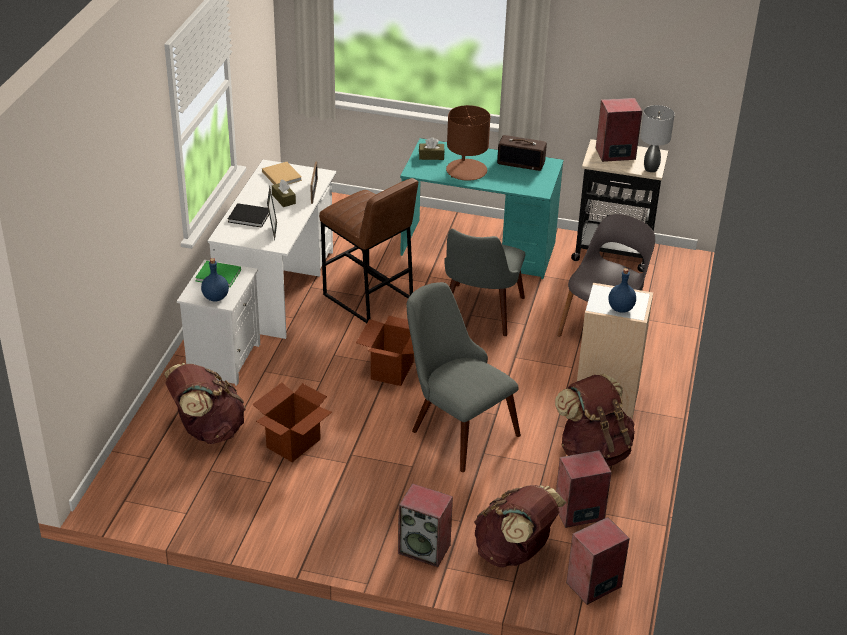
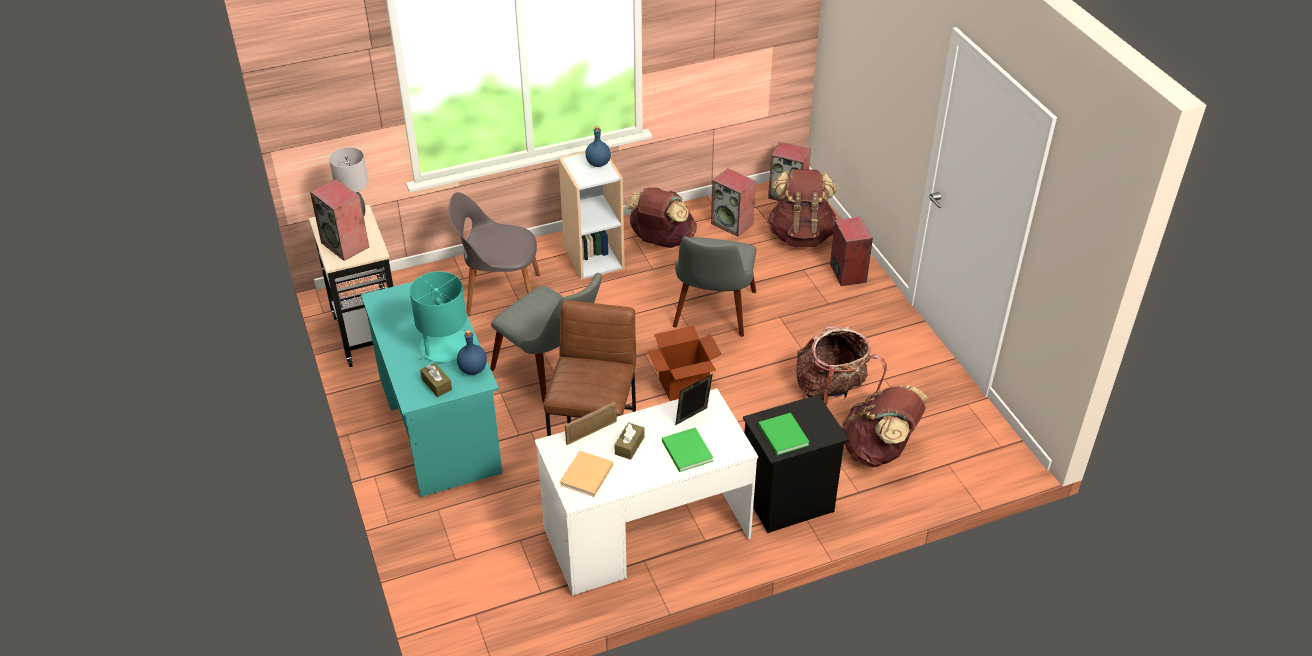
camera: 125 degrees left, 5 degrees up
(215, 297) = (814, 416): blue bottle -> blue bottle (473, 369)
(223, 359) = (787, 502): white nightstand -> black nightstand
(250, 217) = (686, 450): black book -> green book
(293, 444) = (832, 391): cardboard box -> backpack
(466, 170) = (444, 346): brown table lamp -> turquoise table lamp
(478, 316) = (553, 371): grey chair -> grey chair turned 60 degrees clockwise
(521, 163) = (393, 317): radio -> none

